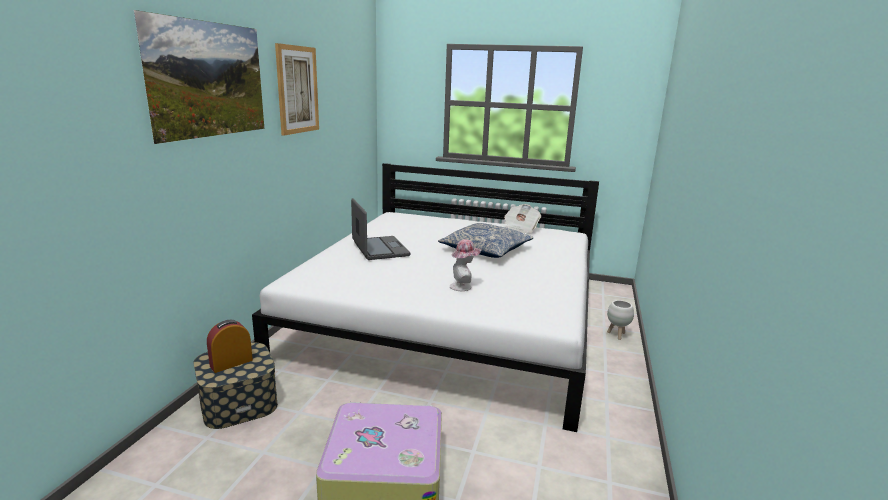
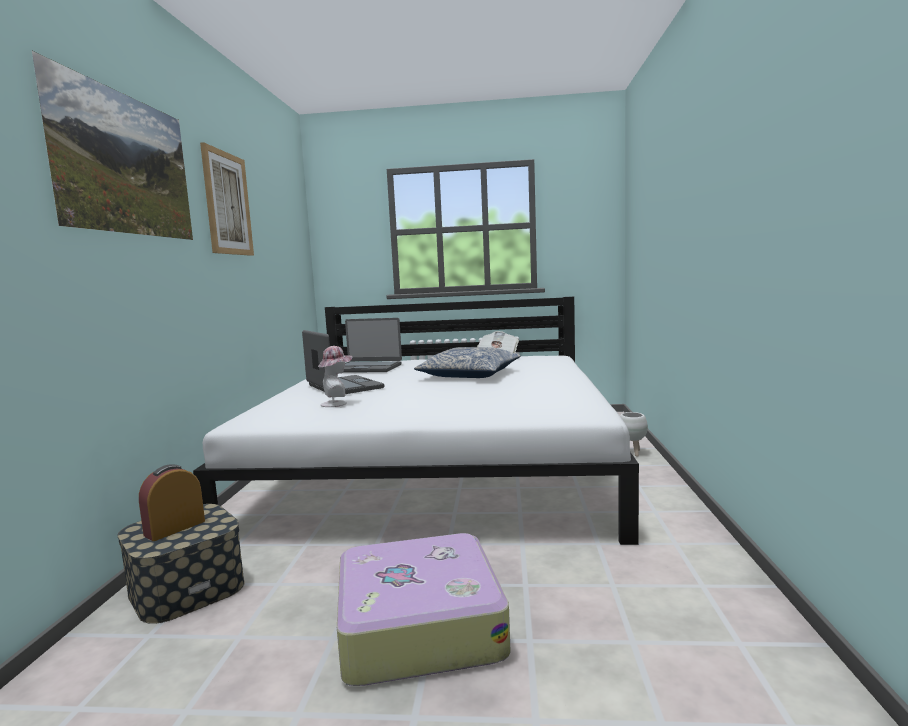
camera: 10 degrees left, 10 degrees down
(408, 225) = (367, 368): none -> laptop
(463, 286) = (462, 402): hat -> hat (337, 403)

